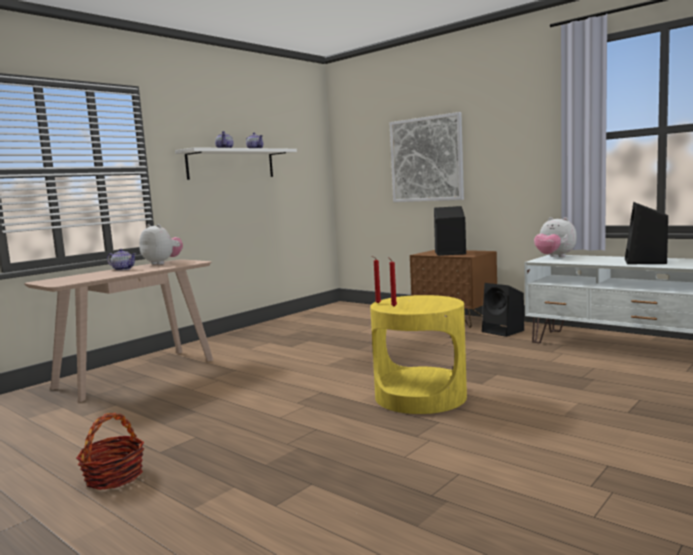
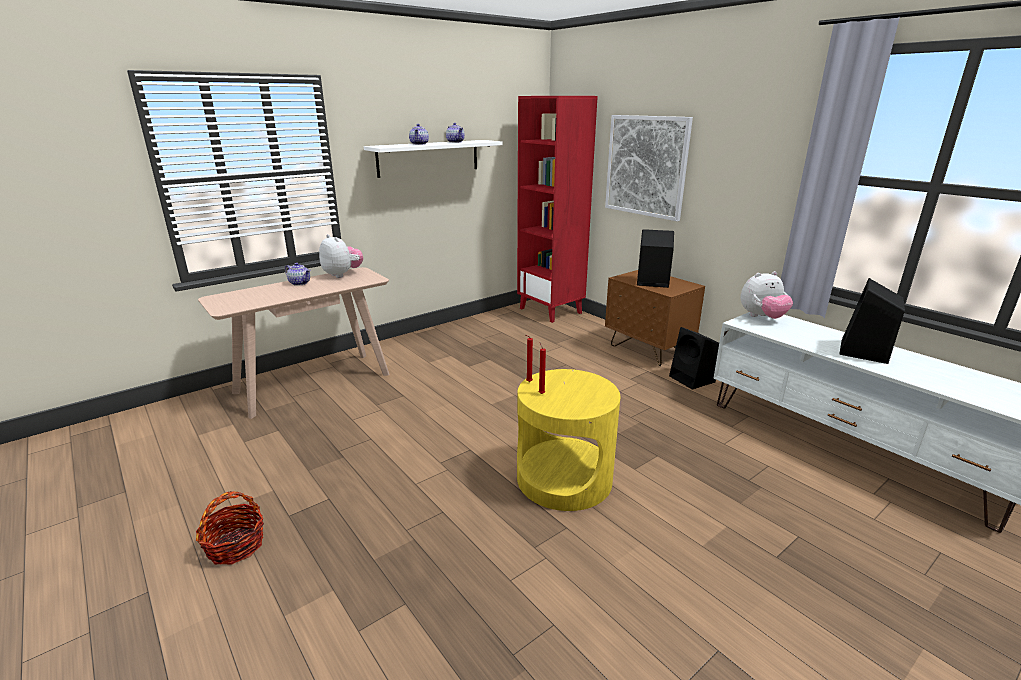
camera: 10 degrees right, 15 degrees up
(352, 308) = (551, 311): none -> red bookcase
(554, 257) = (762, 317): plush toy -> plush toy turned 75 degrees counterclockwise

